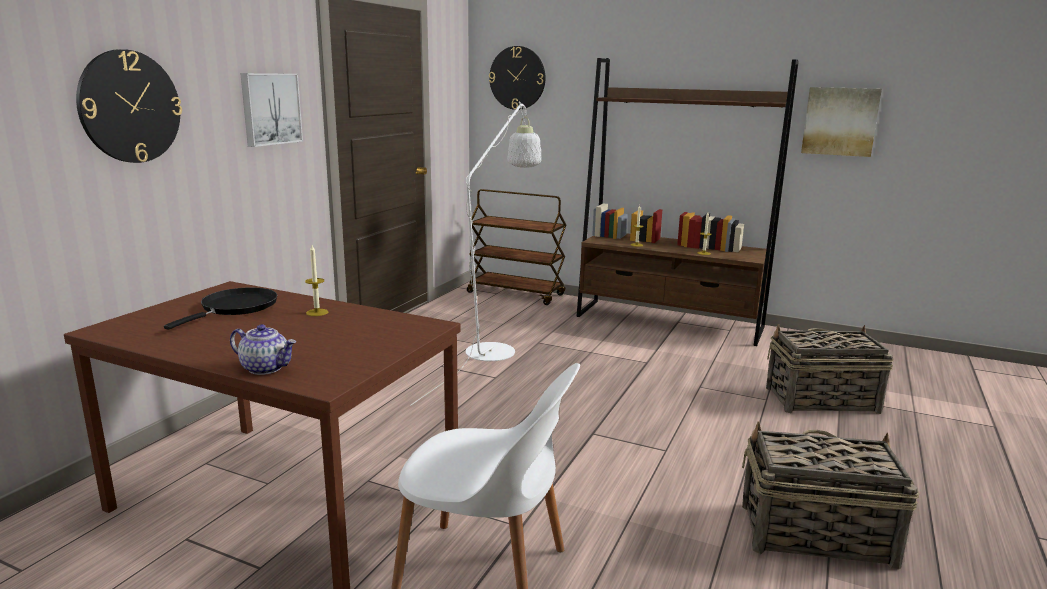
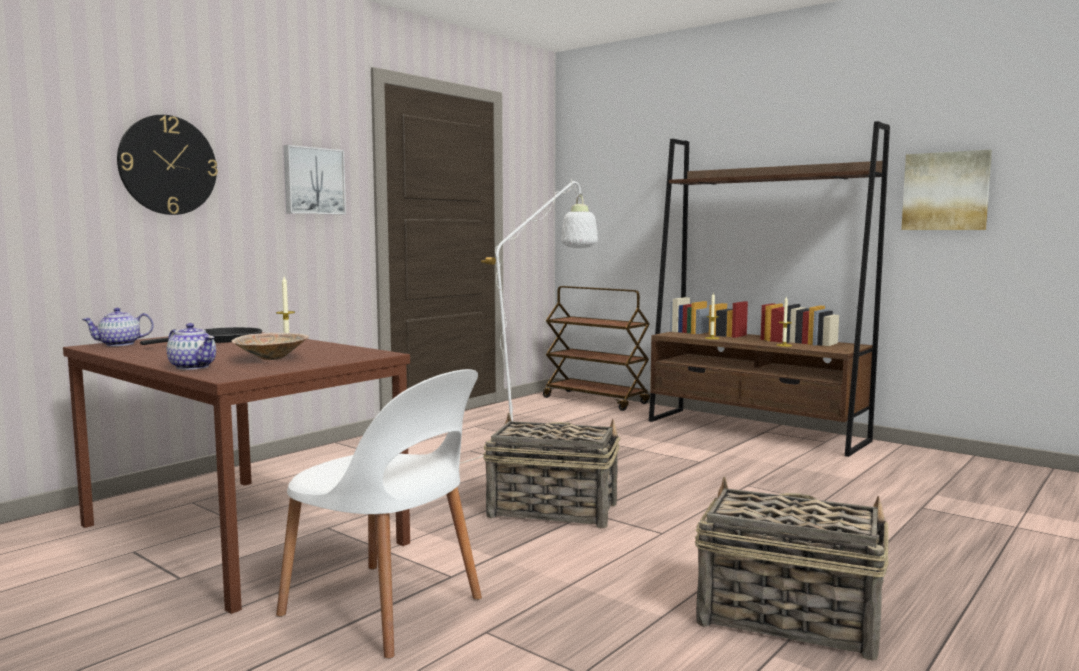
camera: 15 degrees right, 10 degrees down
(128, 324) = (119, 344): none -> teapot
(332, 344) = (270, 359): none -> beige bowl
(517, 78) = (600, 169): wall clock -> none
(820, 400) = (893, 507): basket -> basket (551, 510)

